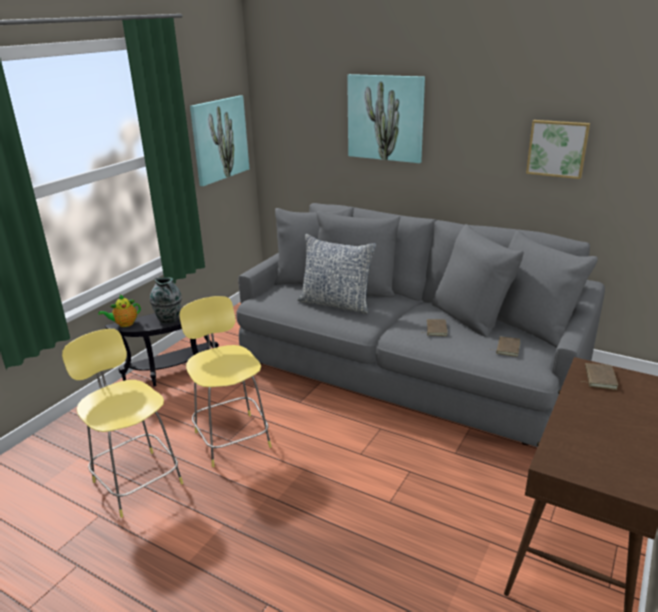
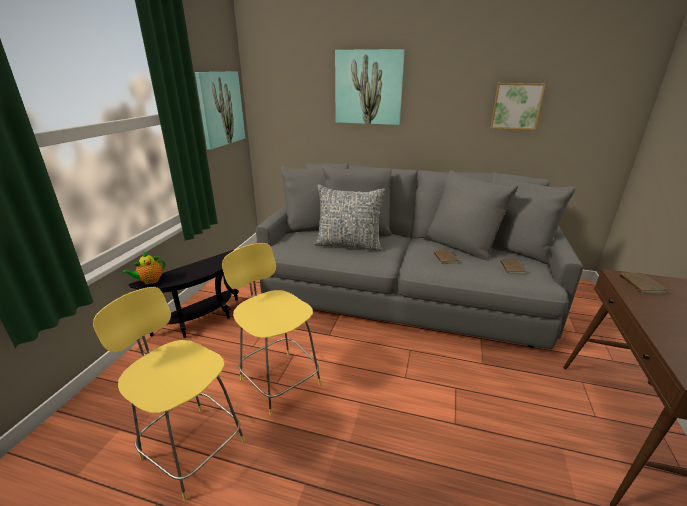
camera: 15 degrees left, 0 degrees up
(169, 319) = (195, 272): vase -> none

